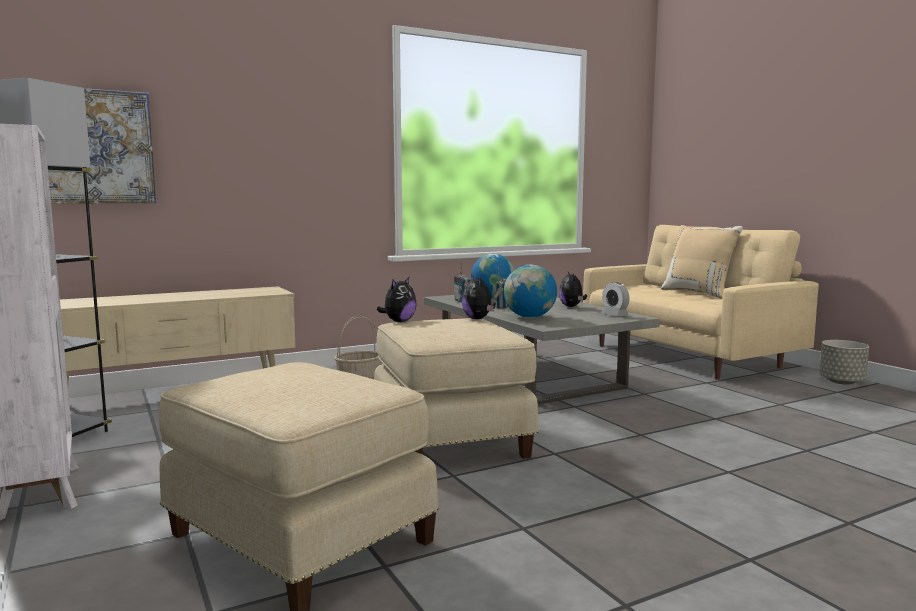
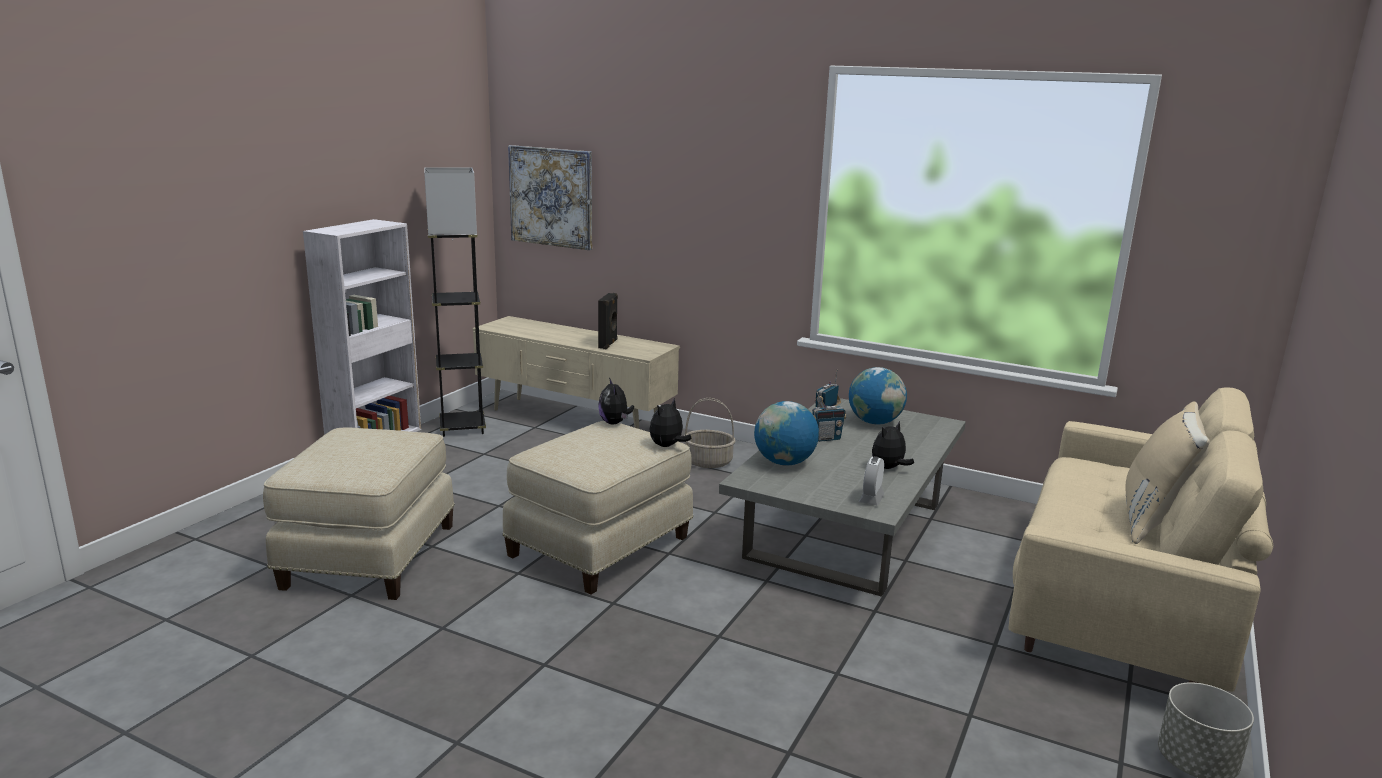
camera: 55 degrees right, 10 degrees up
(222, 294) = (608, 344): none -> black speaker
(399, 321) = (615, 423): plush toy -> plush toy turned 75 degrees clockwise

